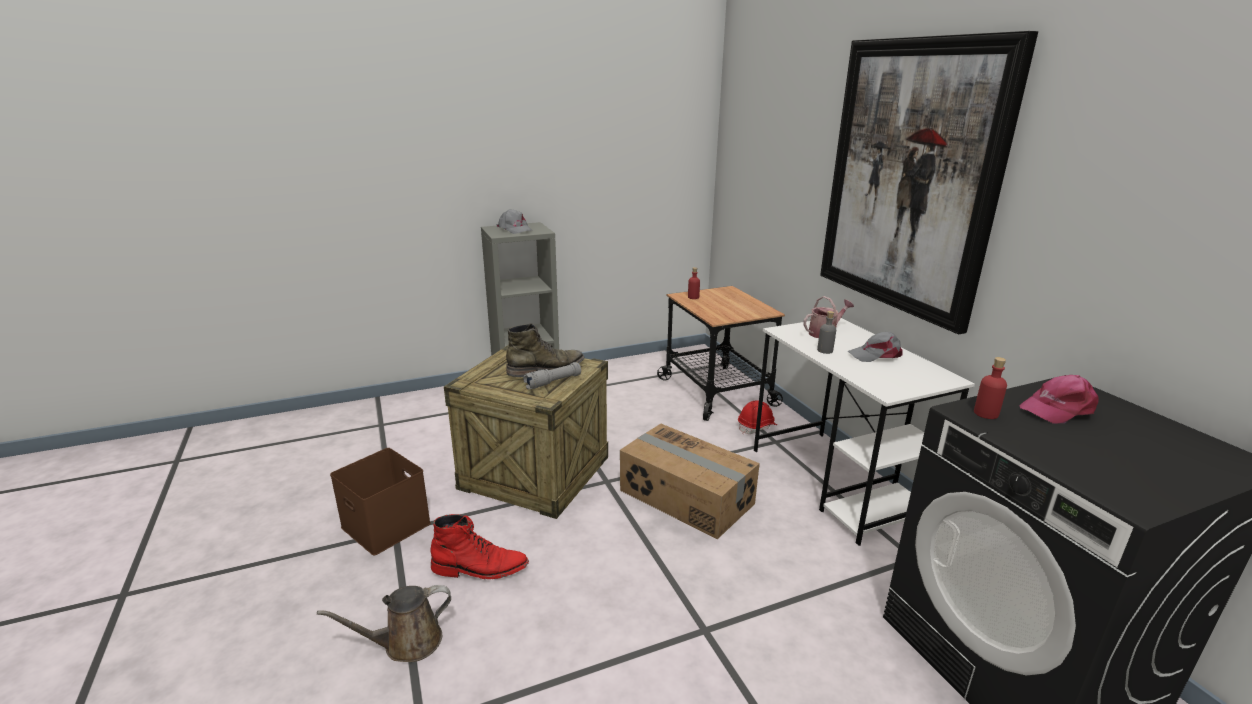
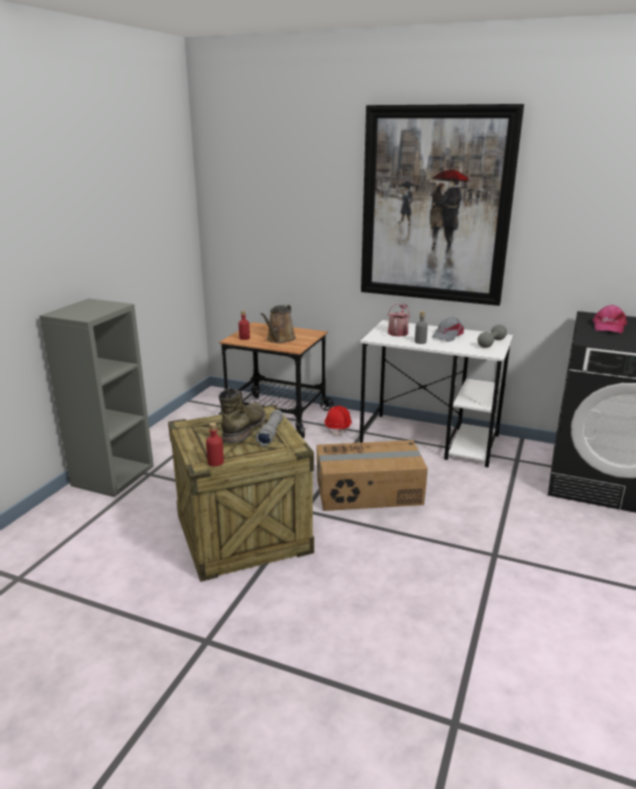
camera: 45 degrees left, 0 degrees up
(388, 525) = (192, 642): brown storage box -> none
(407, 643) = (359, 694): brown watering can -> brown watering can (279, 339)
(480, 568) = (321, 616): red boot -> none
(515, 229) = (86, 309): grey cap -> none
(914, 381) = (491, 343): none -> grey dumbbell
(986, 413) = (595, 338): red bottle -> red bottle (215, 462)

